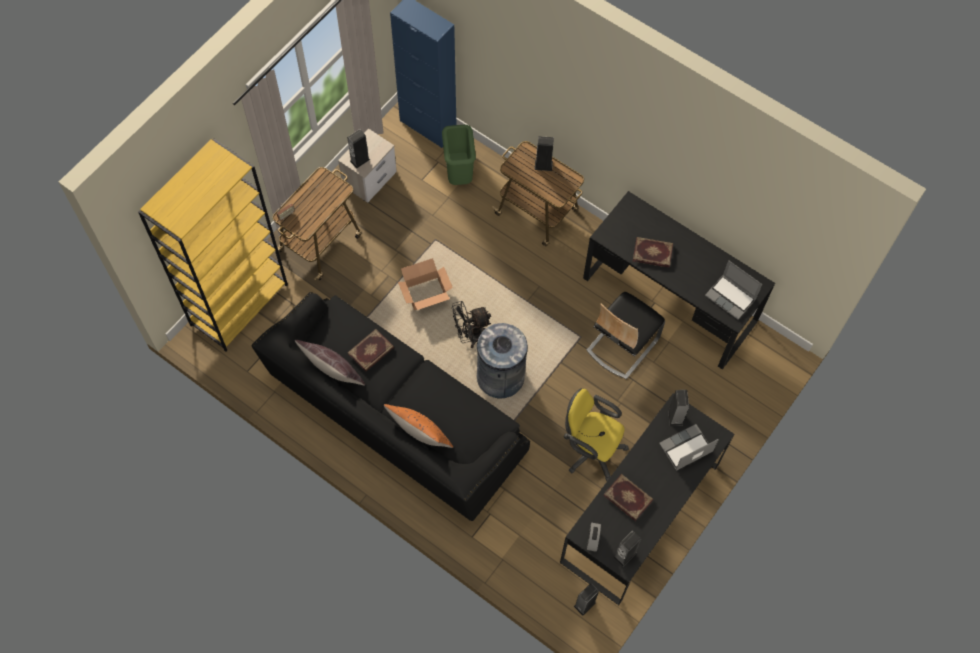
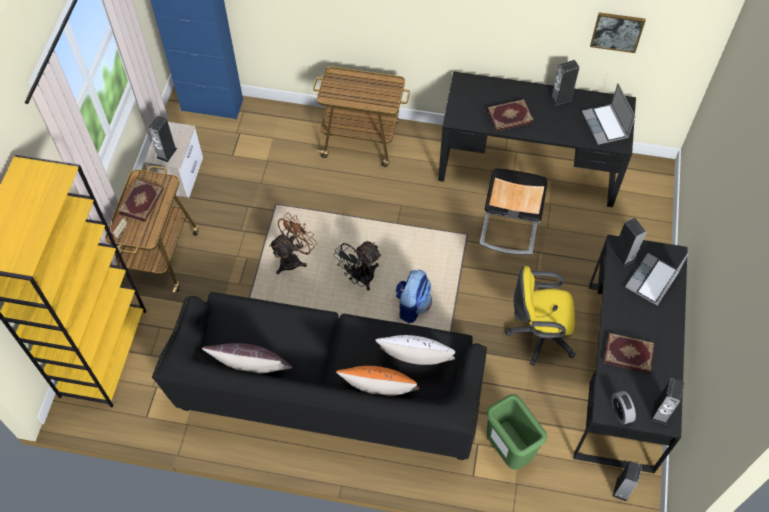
camera: 25 degrees left, 5 degrees down
(371, 351) = (281, 330): book -> book (142, 201)
(425, 293) = (293, 259): cardboard box -> brown fan
(458, 175) = (266, 136): green trash can -> green trash can (507, 450)
(460, 426) = (415, 363): none -> white pillow
(500, 377) = (412, 305): grey trash can -> backpack
(543, 165) = (358, 81): speaker -> speaker (561, 98)
(731, 297) = (605, 125): laptop -> laptop turned 60 degrees clockwise
(763, 223) = (617, 31): none -> picture

